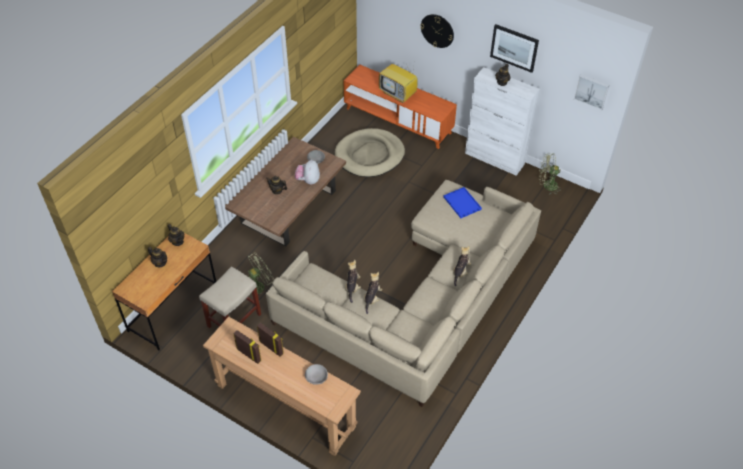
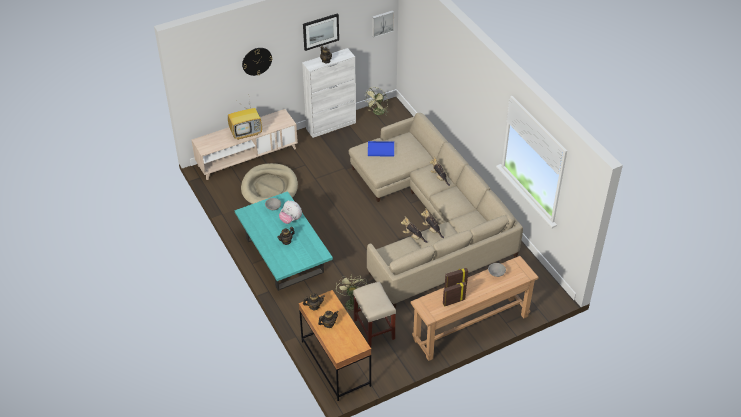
camera: 60 degrees left, 5 degrees down
(289, 207) = (285, 255): brown coffee table -> turquoise coffee table
(398, 121) = (247, 157): orange tv stand -> beige tv stand

